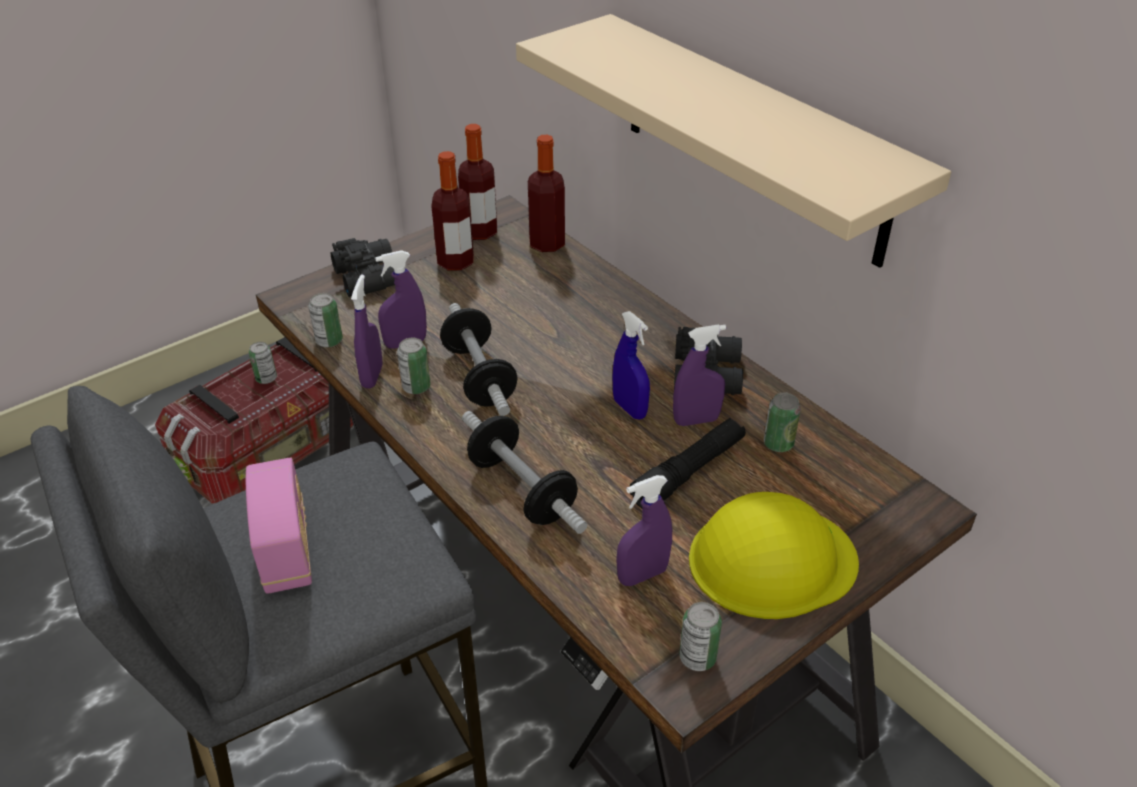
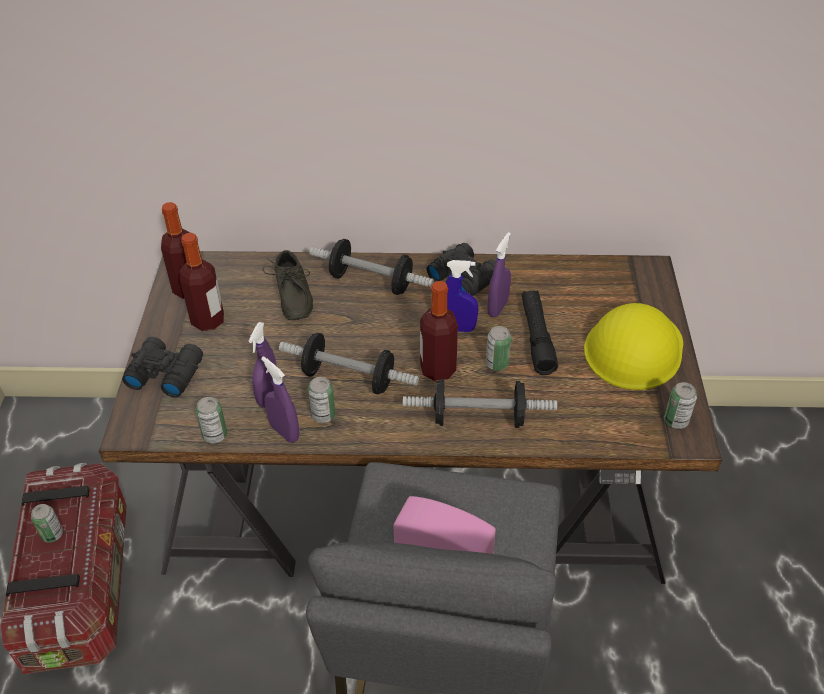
camera: 50 degrees left, 5 degrees up
(539, 287) = (290, 297): none -> grey shoe
(547, 244) = (247, 266): bottle -> bottle (438, 369)
(622, 320) = (371, 281): none -> dumbbell
(642, 575) = (598, 406): purple spray bottle -> none
(752, 138) = (437, 103): beige shelf -> none
(778, 444) = (551, 289): can -> can (497, 364)

